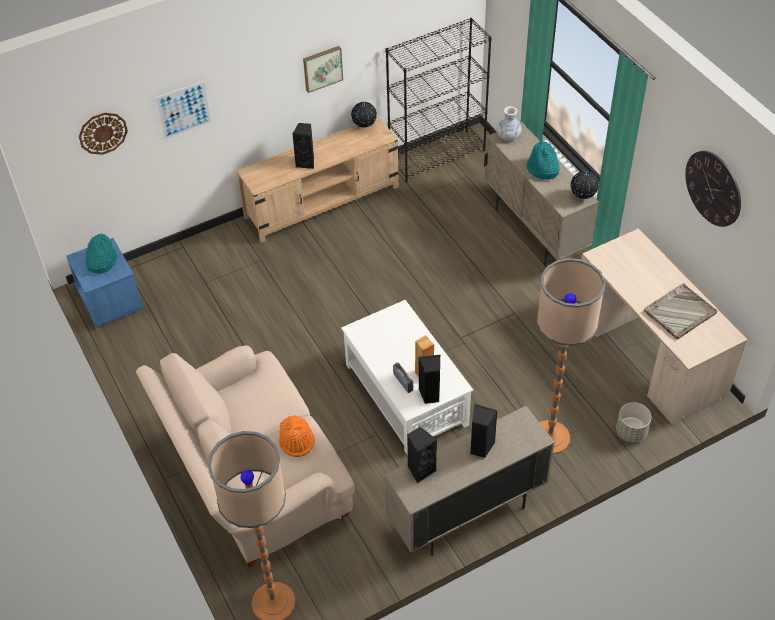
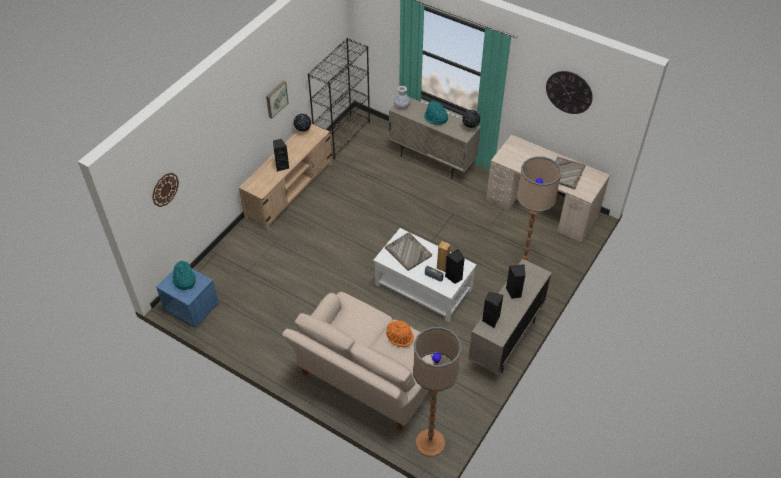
camera: 30 degrees left, 0 degrees up
(184, 110) = (207, 156): picture -> none
(393, 335) = (408, 251): none -> grey tray
(631, 432) = (562, 255): grey planter -> none

